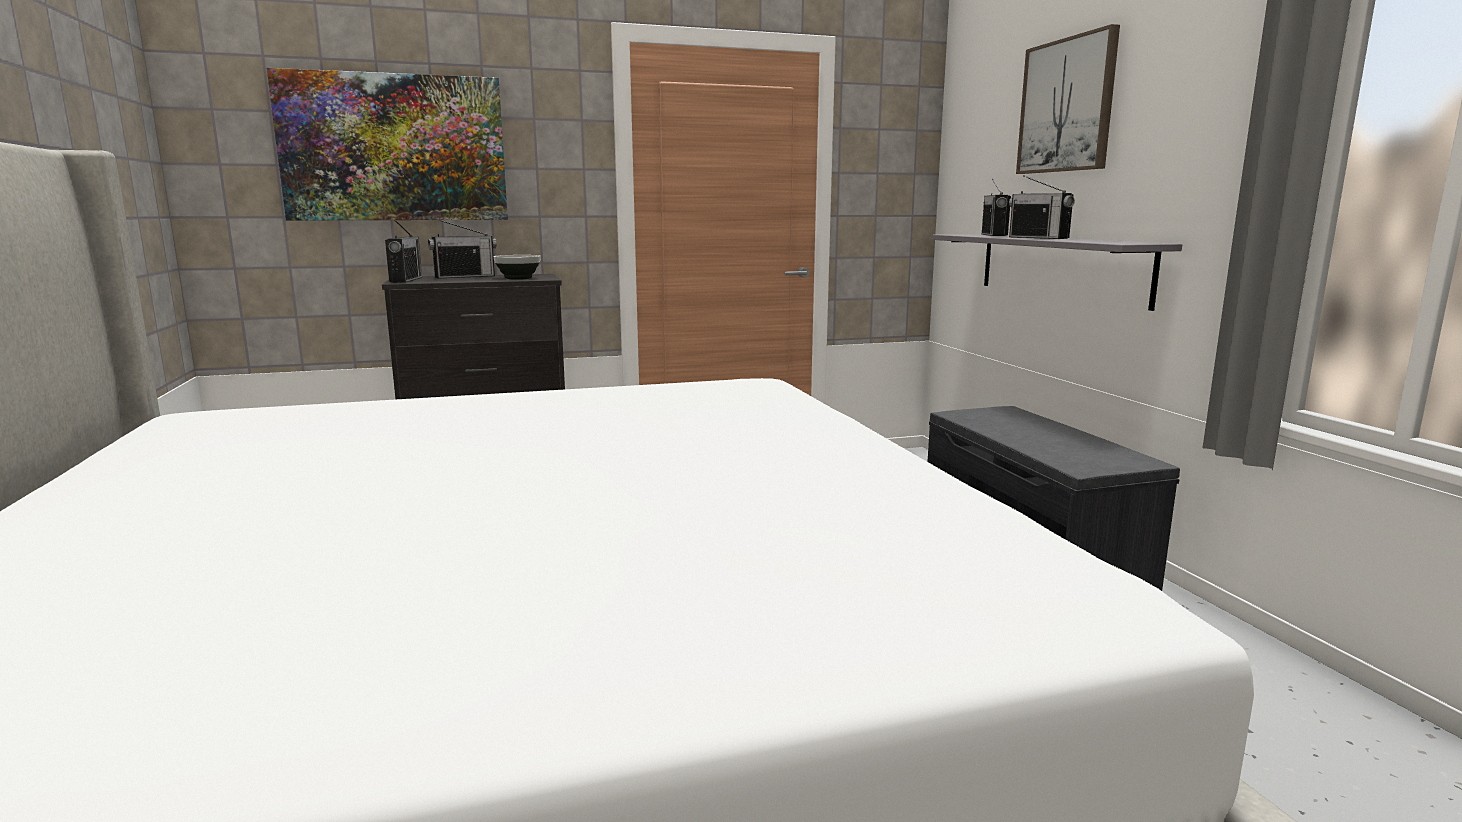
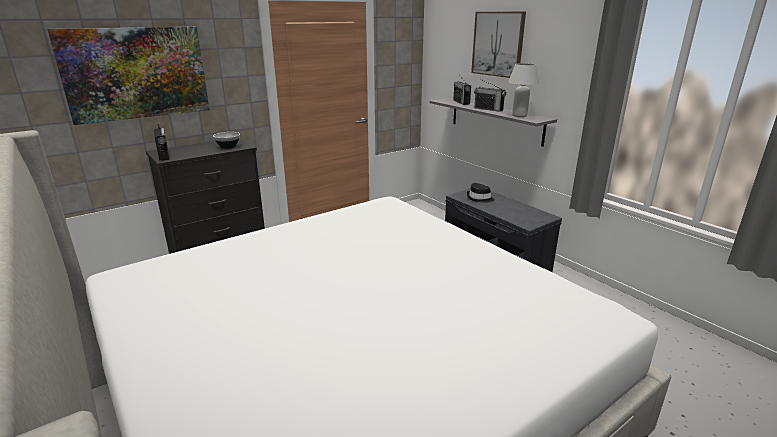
camera: 20 degrees left, 10 degrees up
(464, 277) = (192, 147): radio -> none
(1000, 421) = (479, 198): none -> black hat
(1096, 241) = (519, 115): none -> white table lamp

